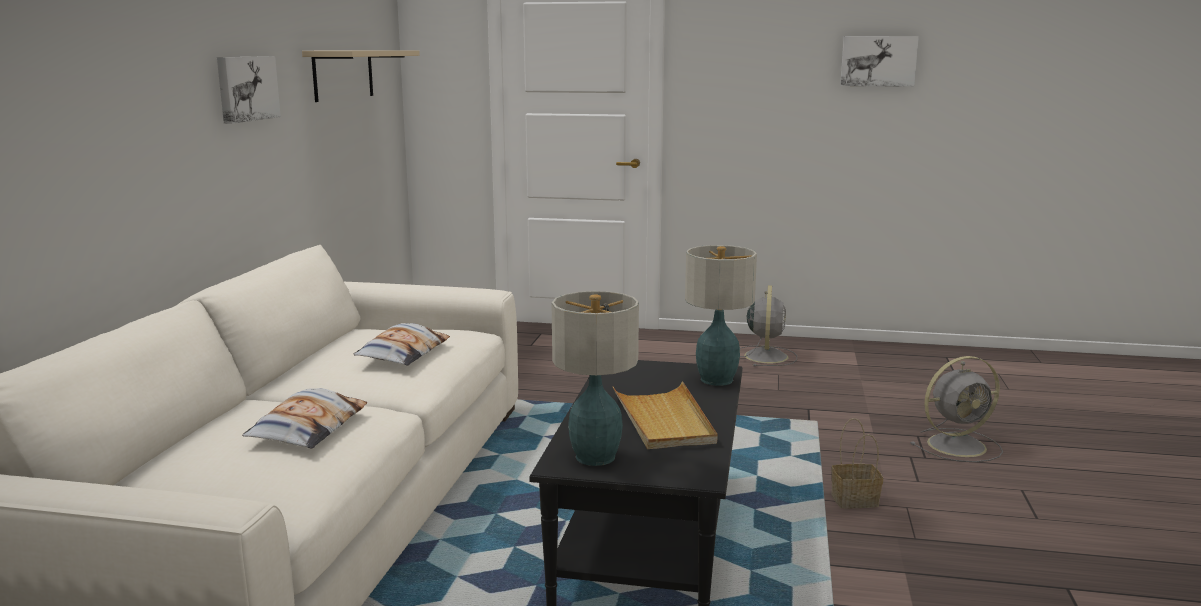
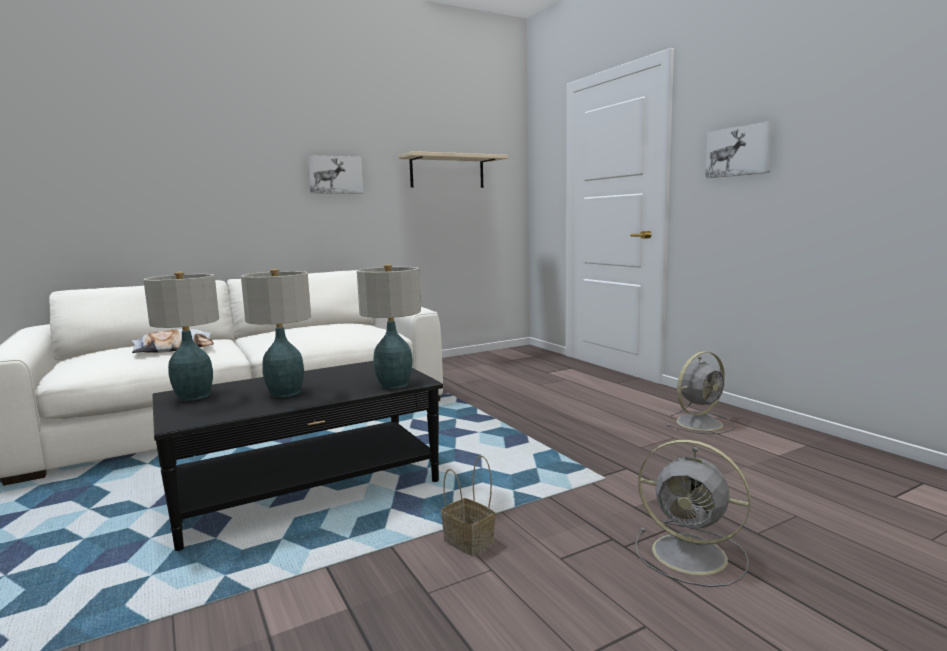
camera: 50 degrees right, 5 degrees down
(403, 353) = (314, 332): pillow -> none
(664, 420) = (284, 393): beige tray -> table lamp
(878, 61) = (868, 109): picture -> picture (739, 151)

